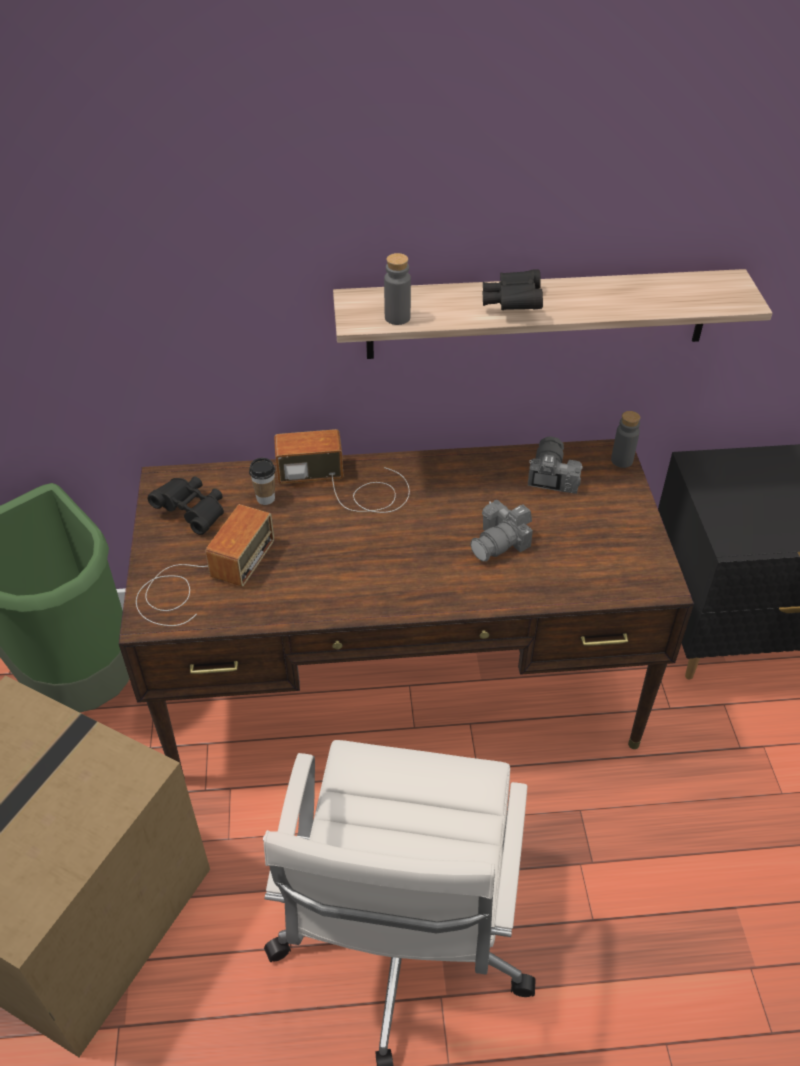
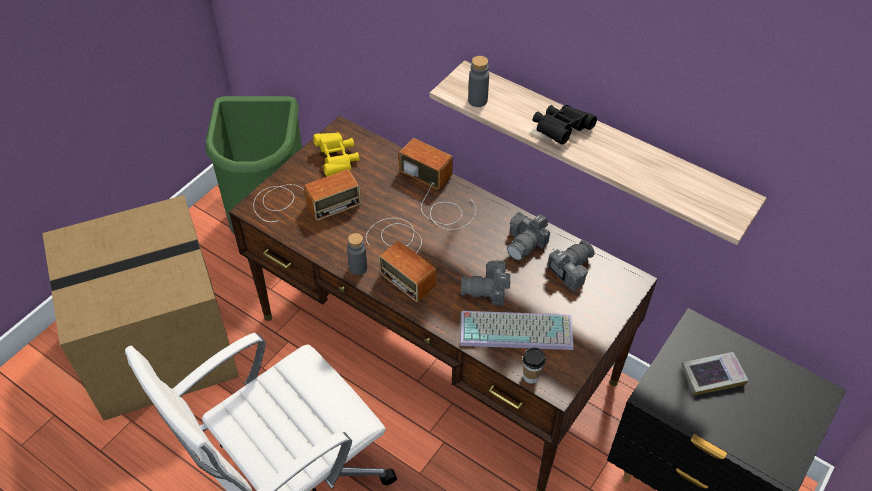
camera: 40 degrees right, 5 degrees up
(193, 512) = (337, 159): black binoculars -> yellow binoculars
(265, 498) = (383, 176): cup -> cup (531, 376)
(376, 563) = (401, 255): none -> radio
(484, 477) = (526, 243): none -> camera
(569, 559) = (517, 329): none -> keyboard
(622, 460) = (631, 289): grey bottle -> grey bottle (358, 268)
(755, 494) = (712, 375): none -> book

